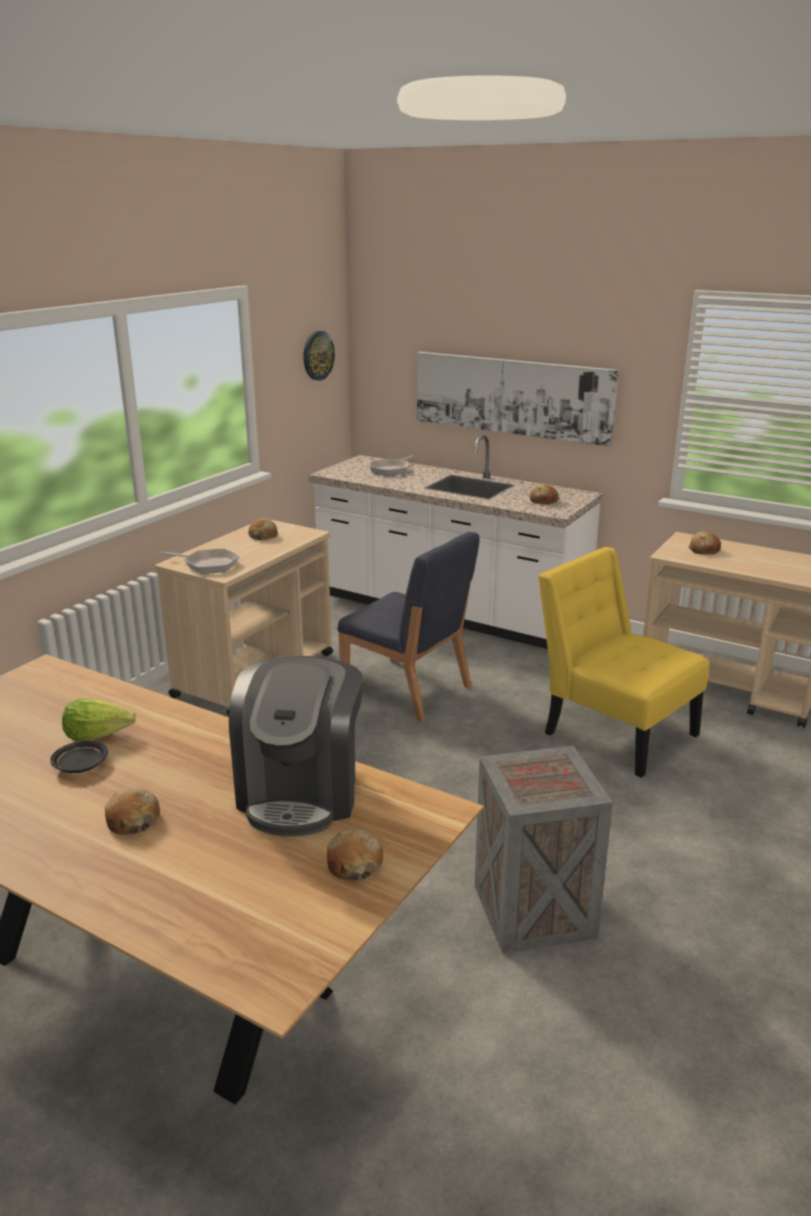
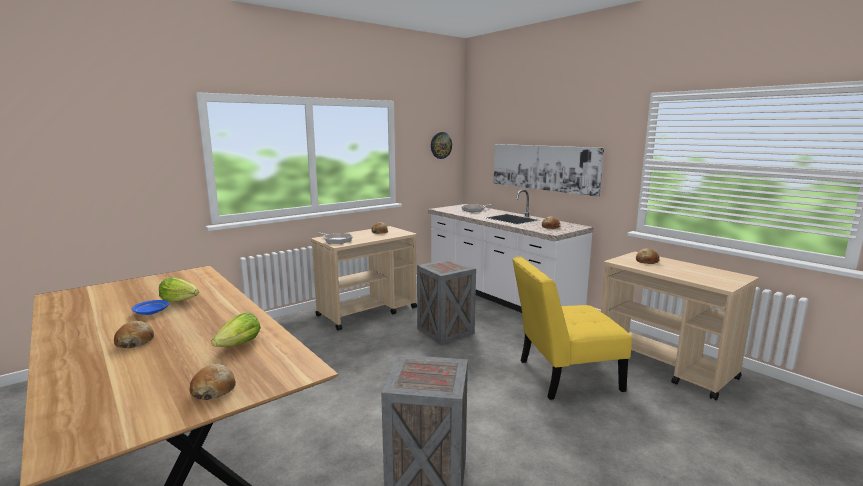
camera: 20 degrees right, 10 degrees down
(80, 765) = (151, 312): black plate -> blue plate
(301, 792) = (239, 344): coffee machine -> lettuce
(407, 690) = (445, 332): blue chair -> crate
(614, 730) = (563, 376): yellow chair -> yellow chair turned 75 degrees counterclockwise

